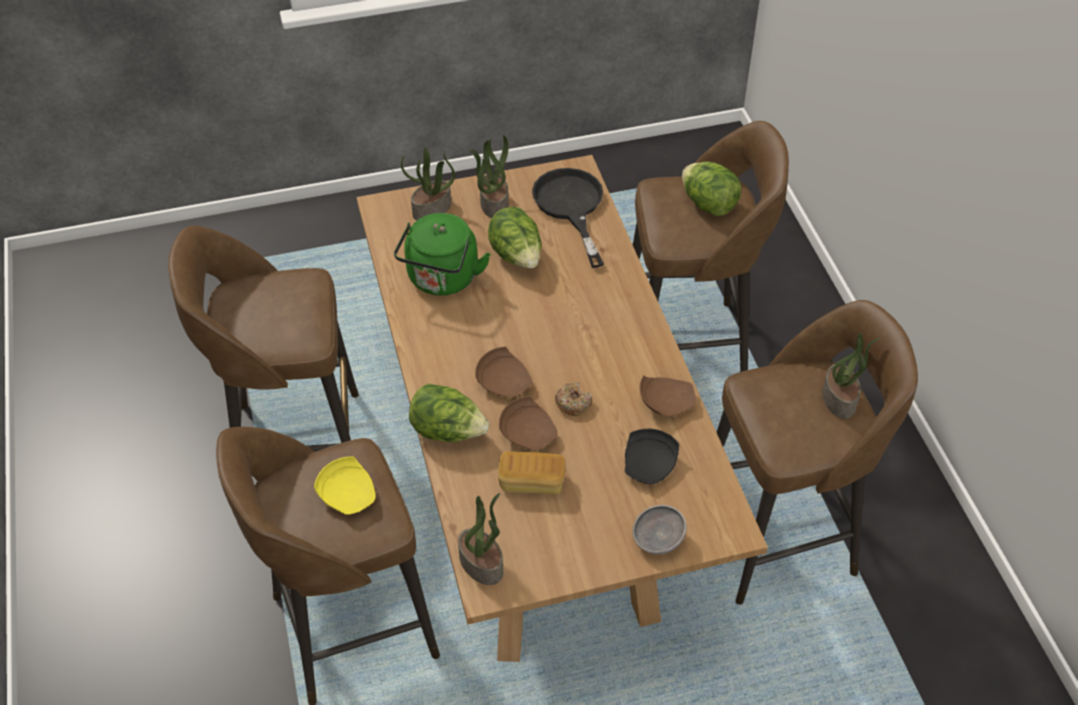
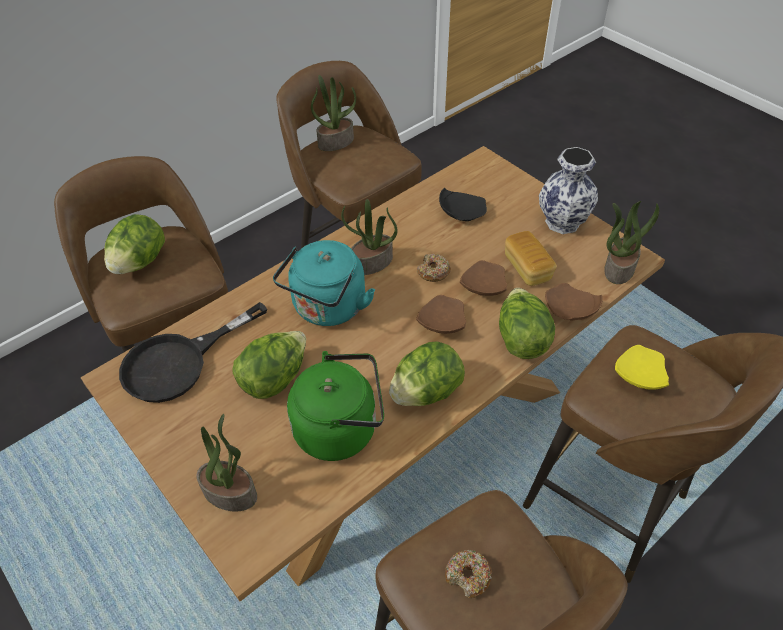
camera: 115 degrees left, 0 degrees up
(279, 303) = (468, 576): none -> donut
(439, 342) = (426, 392): none -> lettuce
(493, 203) = (197, 434): potted plant -> potted plant (372, 263)
(573, 310) = (327, 309): none -> turquoise kettle
(582, 551) = (561, 222): none -> vase
(657, 539) = (520, 191): grey bowl -> none
(665, 402) = (396, 222): brown plate -> brown plate (570, 311)

